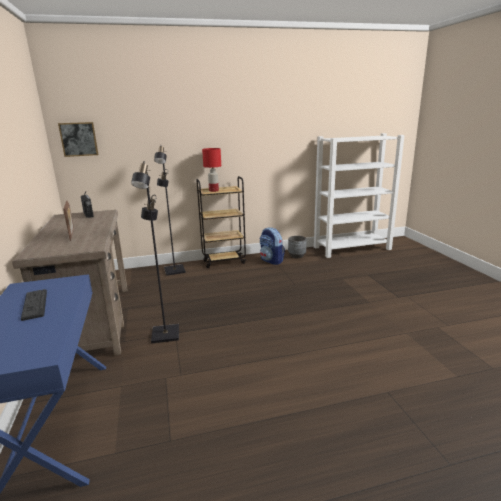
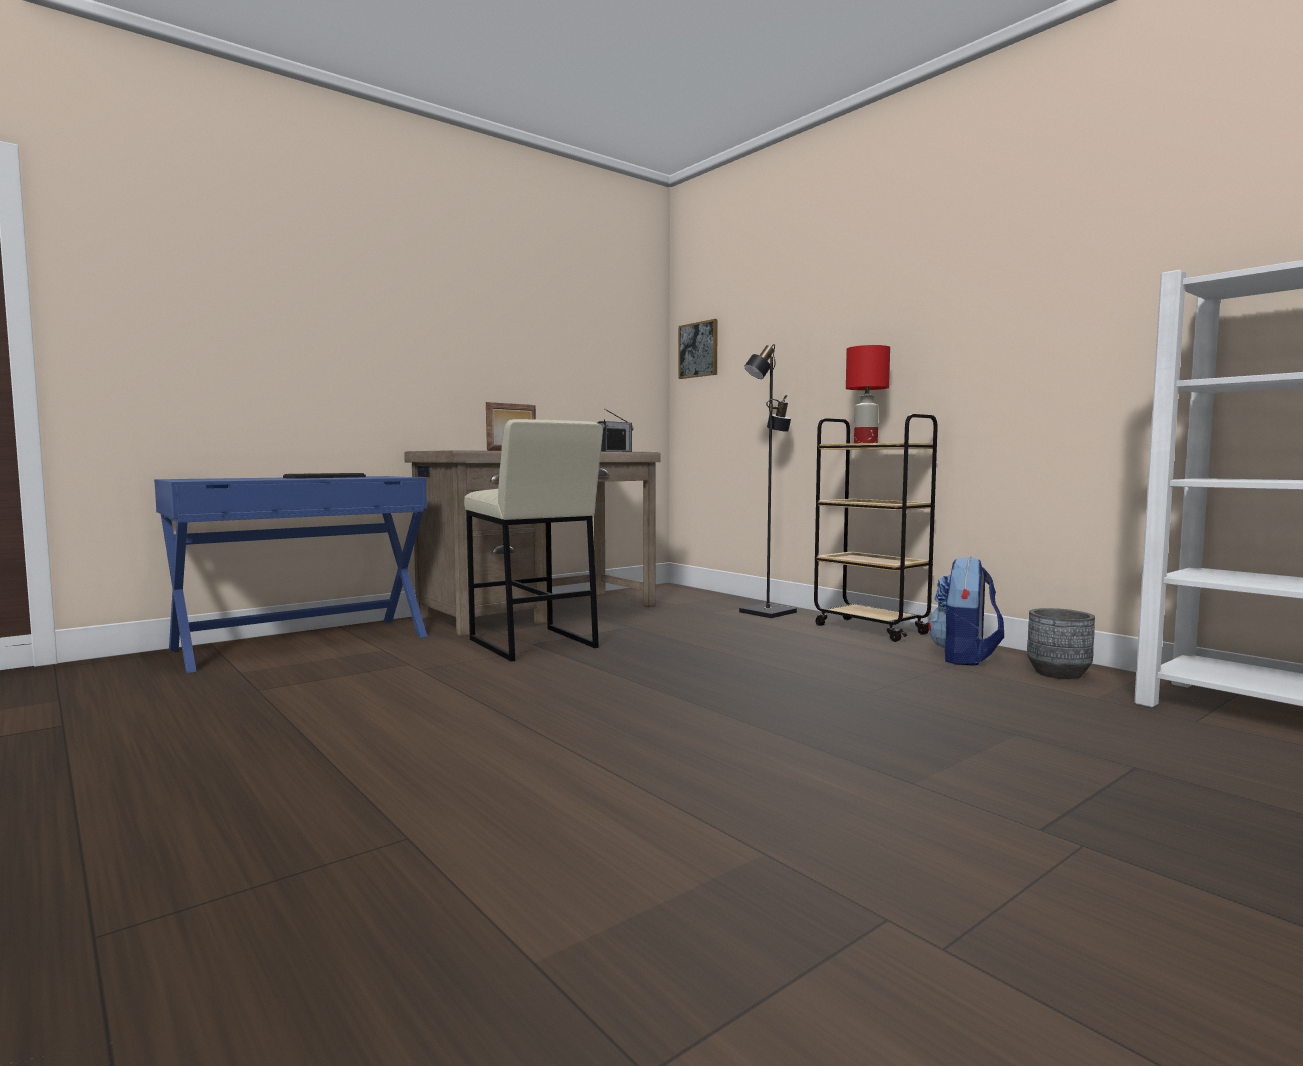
camera: 65 degrees right, 15 degrees down
(165, 334) = (534, 644): black floor lamp -> beige stool

